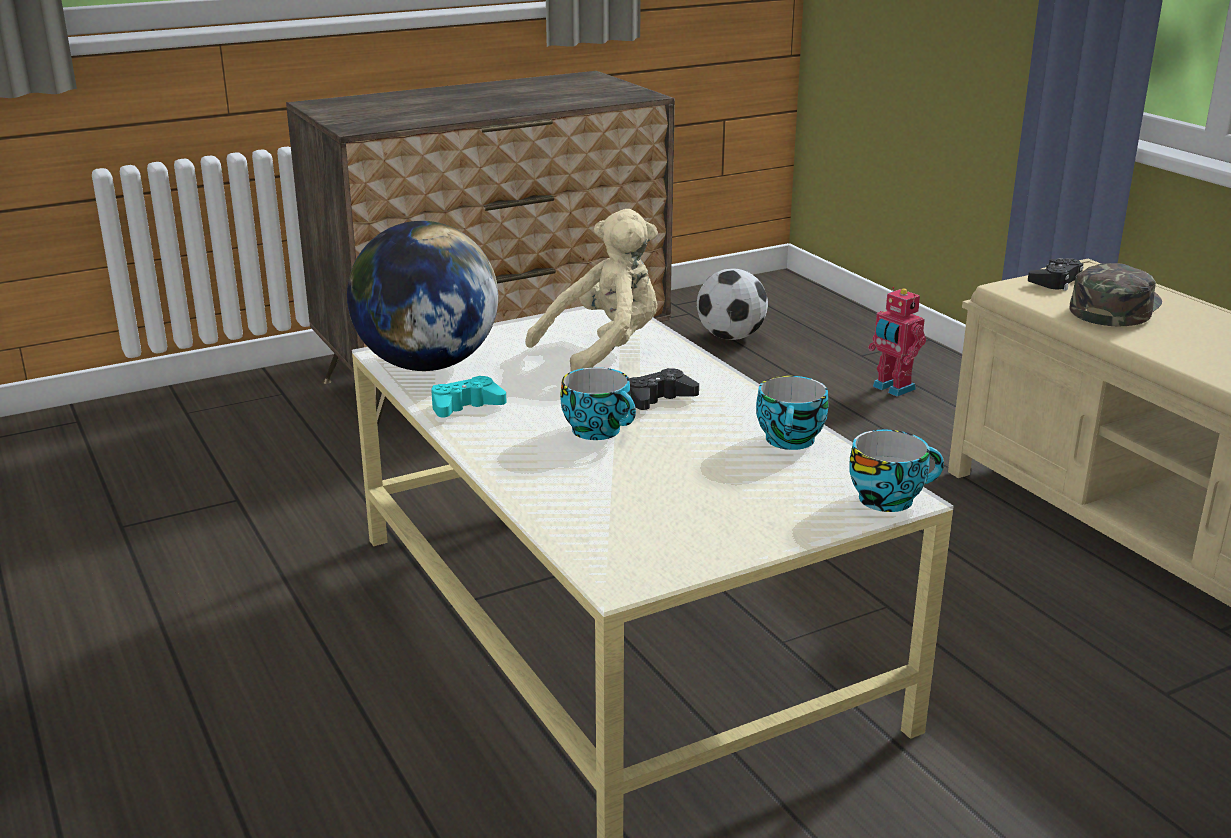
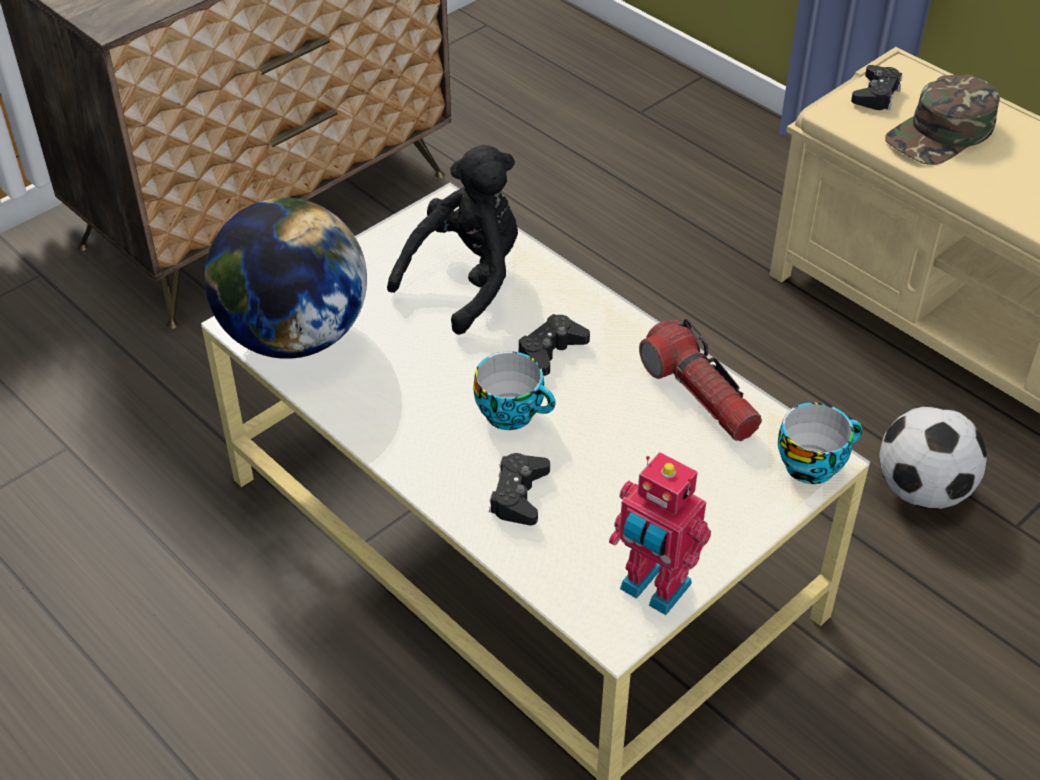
camera: 15 degrees left, 20 degrees up
(465, 406) = (364, 399): turquoise game controller -> none
(574, 480) = (519, 495): none -> black game controller
(604, 351) = (467, 280): beige plush toy -> black plush toy
(730, 337) = (498, 103): football -> football (922, 491)
(791, 441) = (699, 395): cup -> flashlight
(892, 388) = (685, 160): toy robot -> toy robot (653, 589)
(1114, 308) = (941, 133): green cap -> green cap turned 150 degrees counterclockwise

